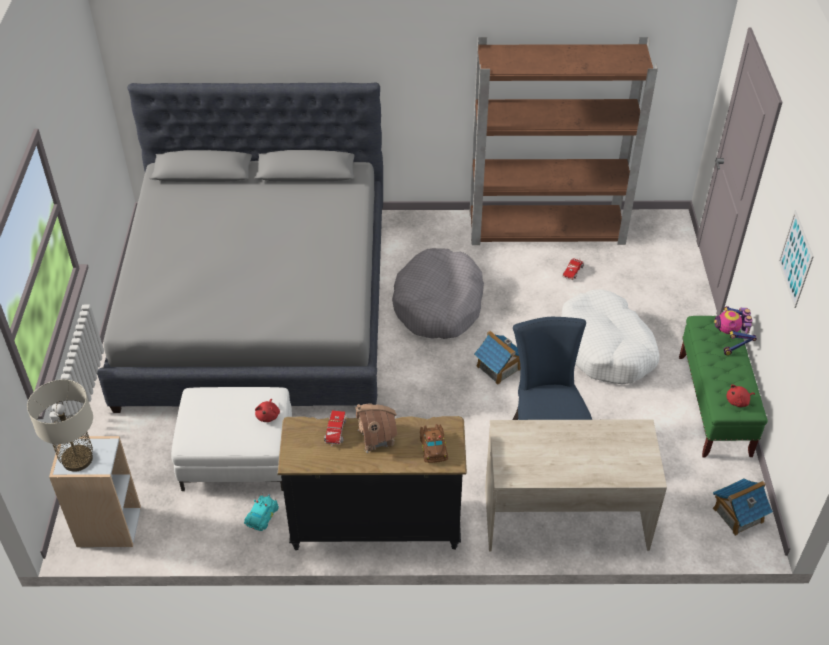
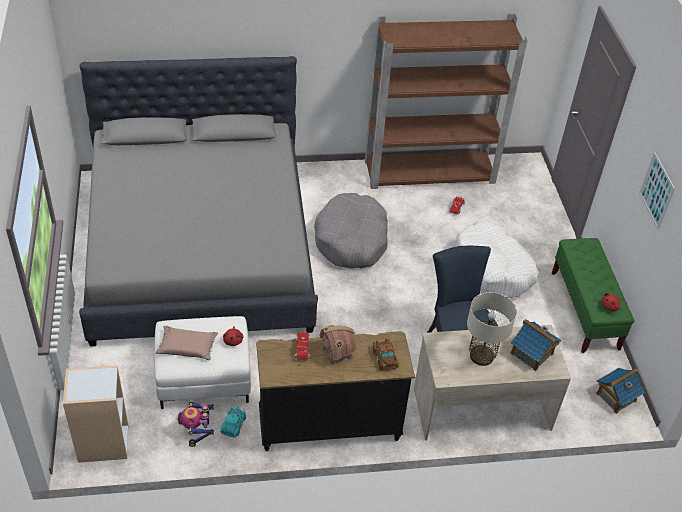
camera: 10 degrees left, 0 degrees up
(77, 459) = (85, 387): table lamp -> table lamp (481, 356)
(213, 419) = (187, 346): none -> beige pillow
(499, 368) = (409, 290): toy house -> toy house (532, 353)
(729, 341) = (596, 259): toy robot -> toy robot (197, 432)

